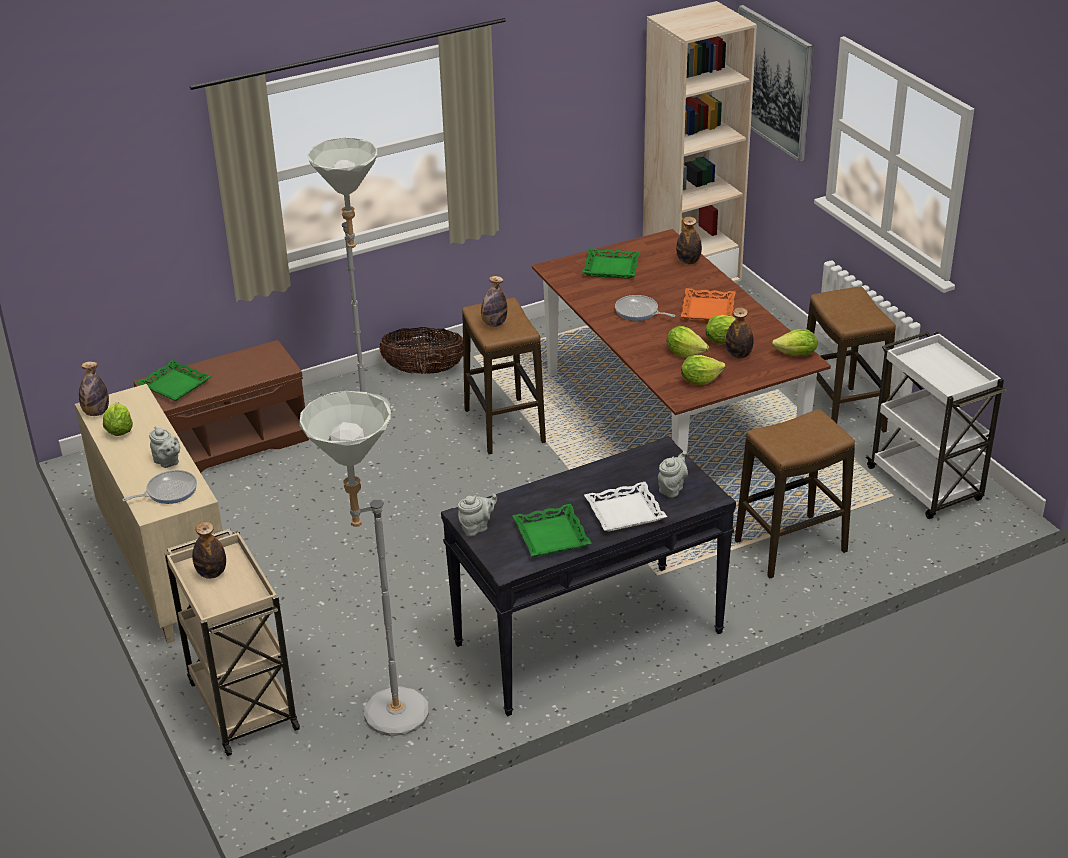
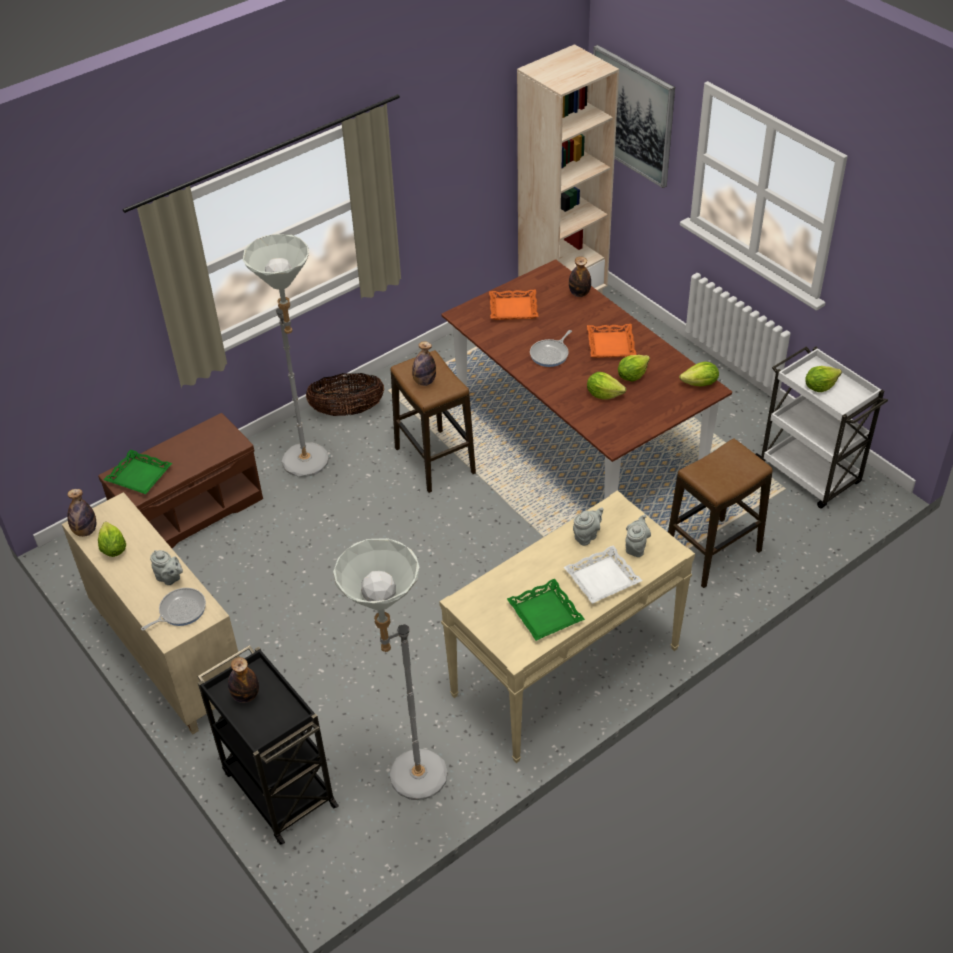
camera: 10 degrees left, 10 degrees up
(242, 703) = (278, 787): beige cart -> black cart
(477, 527) = (476, 614): grey teapot -> grey teapot (587, 536)
(588, 639) = (565, 673): black console table -> beige console table
(611, 267) = (513, 308): green tray -> orange tray
(638, 312) = (551, 354): frying pan -> frying pan turned 75 degrees counterclockwise
(700, 380) = (624, 422): lettuce -> lettuce (820, 386)
(738, 355) = (650, 390): bottle -> none
(841, 415) = (722, 411): stool -> none

